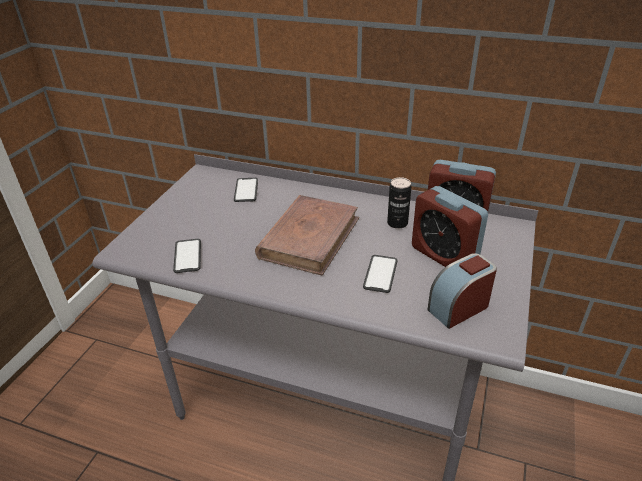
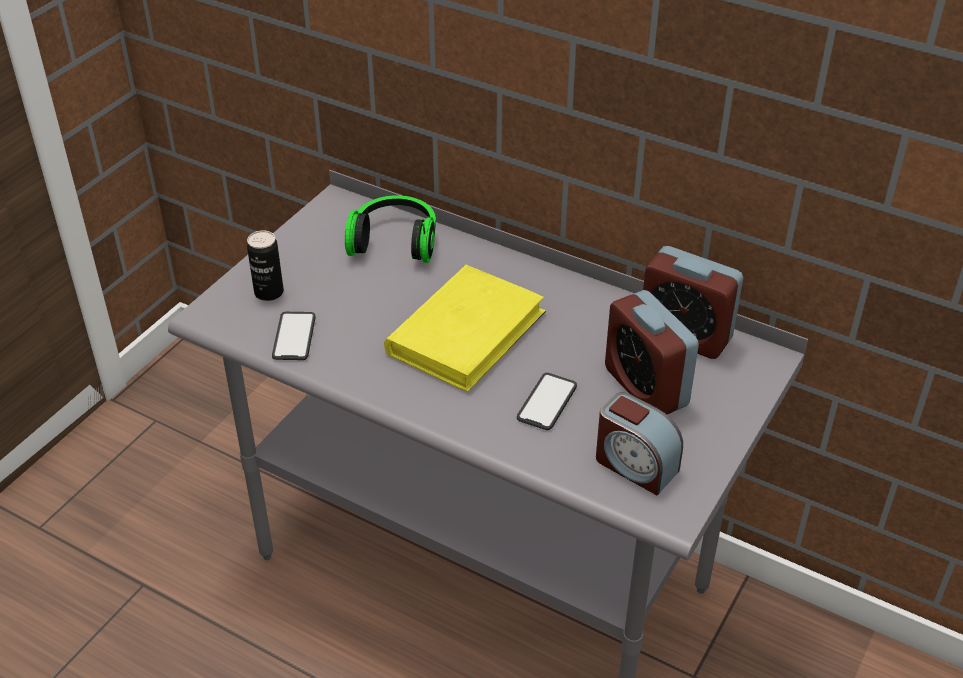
camera: 10 degrees right, 5 degrees up
(246, 190) = (395, 242): phone -> headphones
(309, 238) = (466, 333): brown book -> yellow book
(397, 223) = (598, 328): can -> can (269, 292)
(459, 307) = (635, 465): alarm clock -> alarm clock turned 120 degrees counterclockwise

